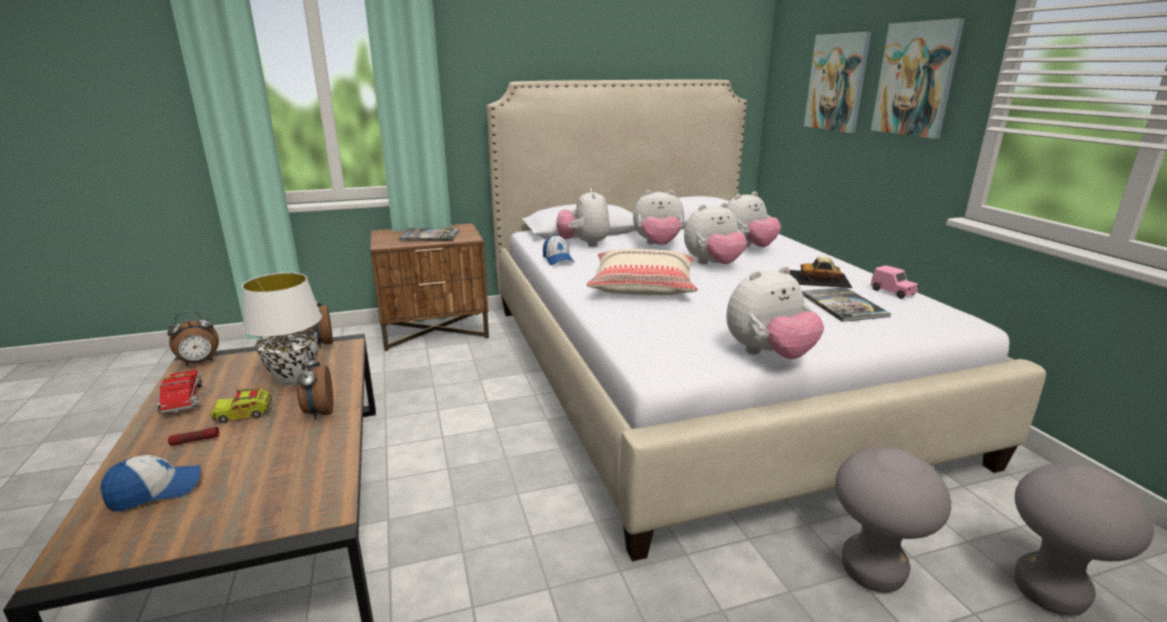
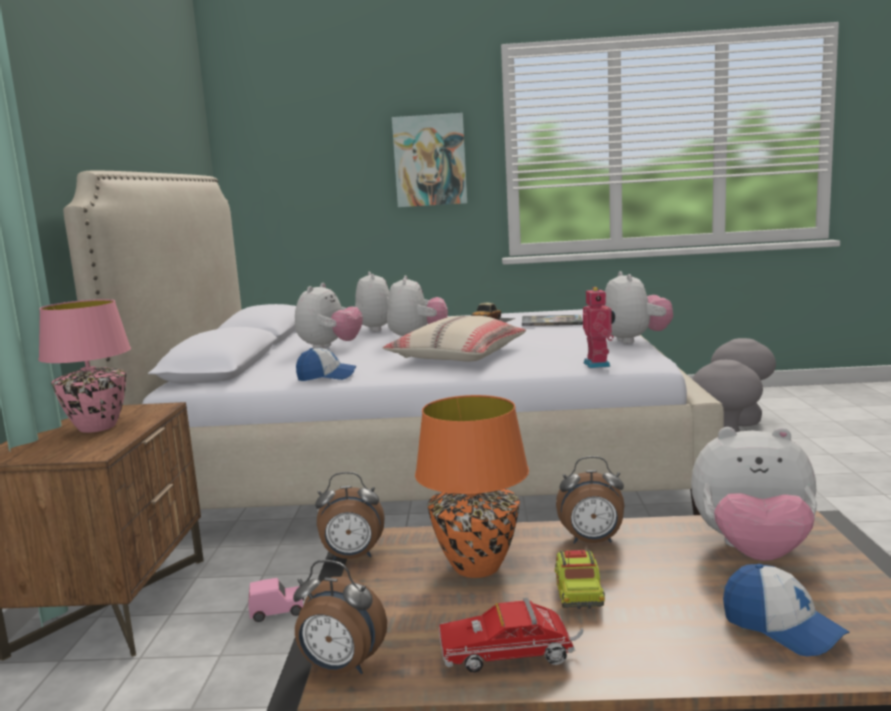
camera: 70 degrees left, 10 degrees down
(156, 491) = (781, 628): cap -> cap turned 150 degrees clockwise
(195, 441) = (650, 621): flashlight -> none
(199, 363) = (341, 668): alarm clock -> alarm clock turned 120 degrees clockwise
(295, 379) = (477, 566): white table lamp -> orange table lamp
(430, 236) = (96, 427): book -> pink table lamp
(584, 244) = (280, 367): plush toy -> plush toy (753, 552)
(626, 343) = (599, 364): none -> toy robot
(837, 82) = (334, 171): picture -> none
(893, 292) = (532, 313): pink toy car -> pink toy car (278, 612)

